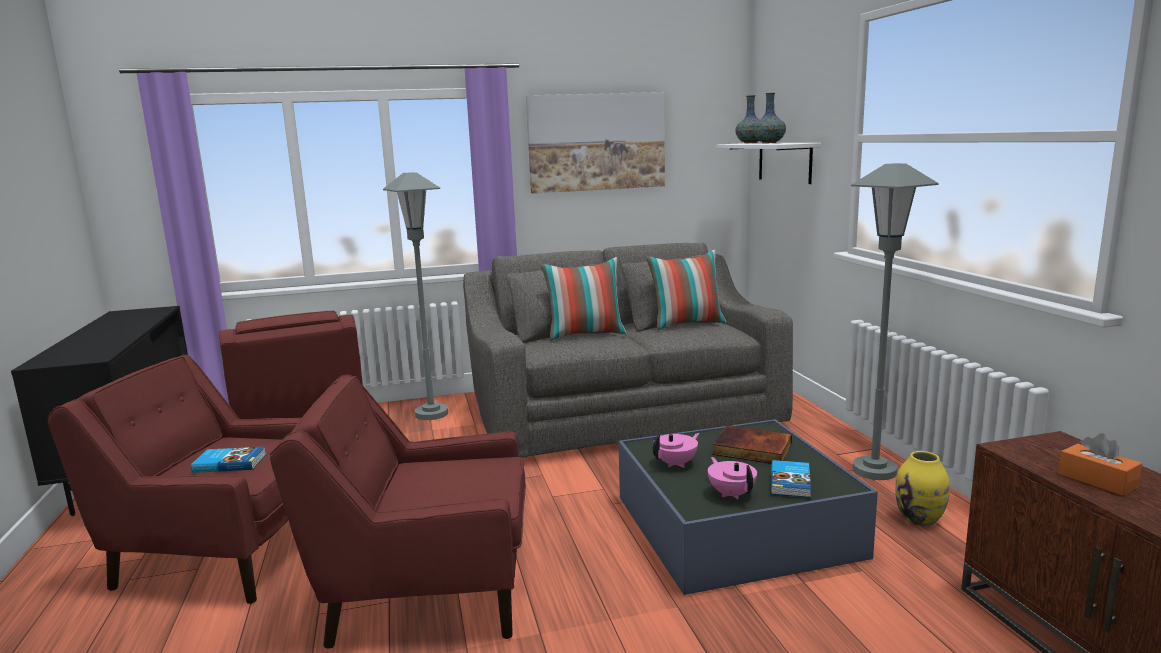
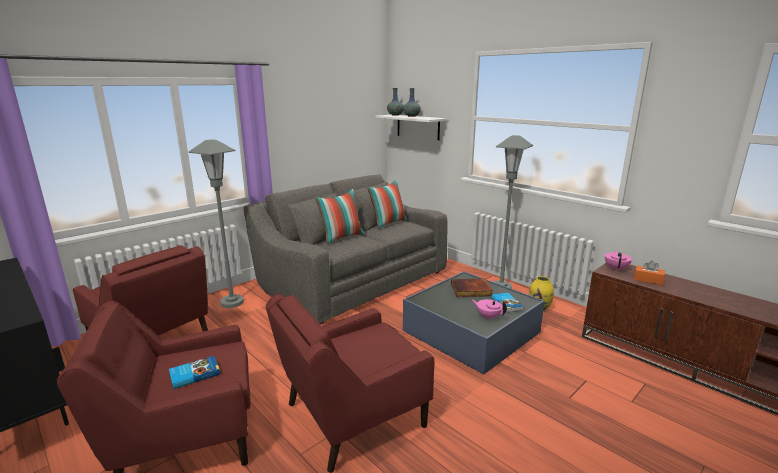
camera: 30 degrees left, 5 degrees up
(596, 142) = (311, 114): picture -> none
(676, 464) = (445, 306): pink teapot -> pink teapot (616, 268)

